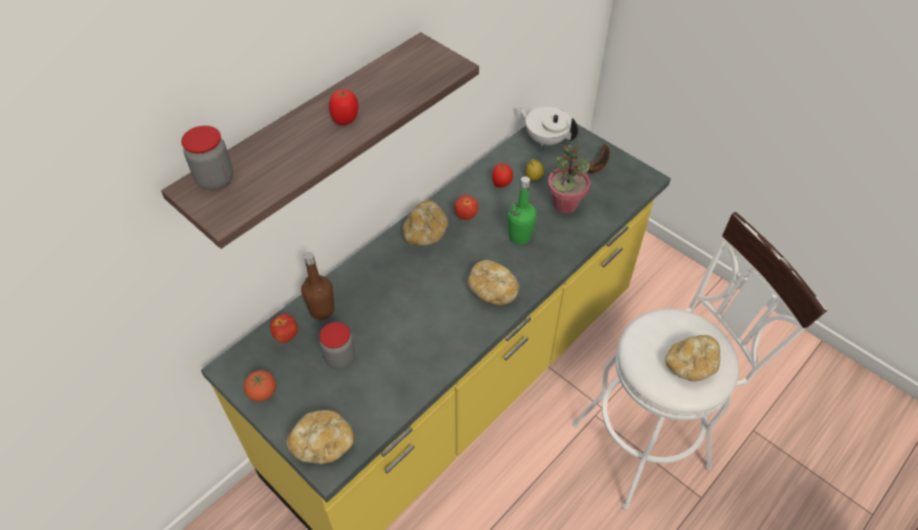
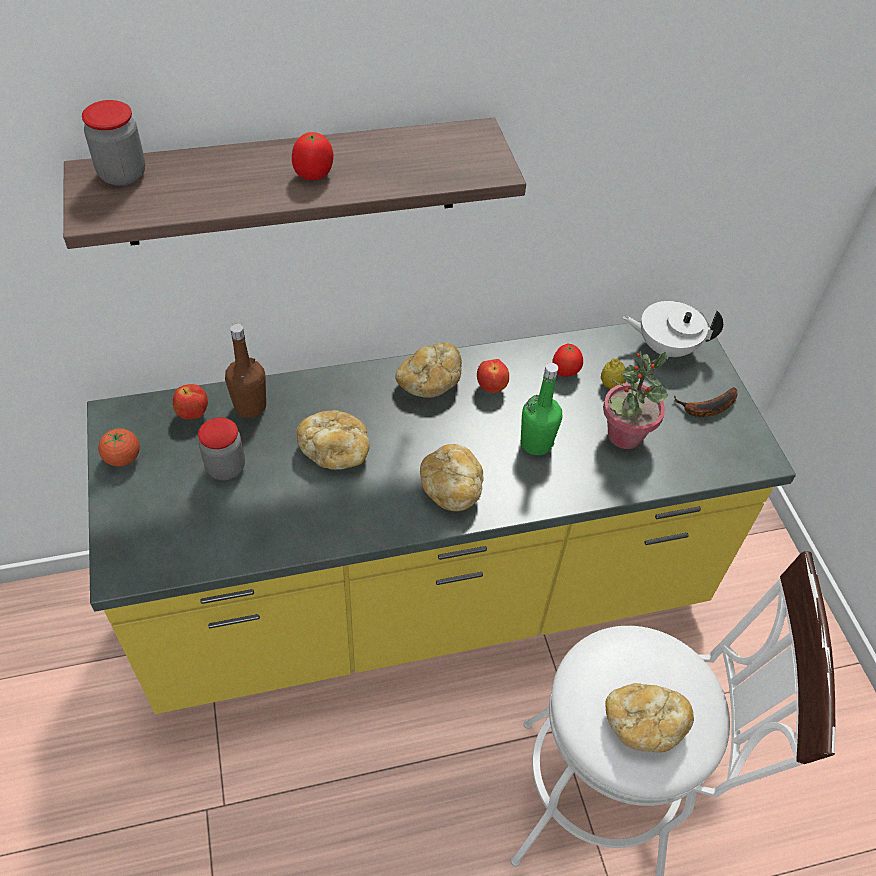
camera: 30 degrees right, 0 degrees up
(323, 444) = (134, 546): bread -> bread (335, 451)
(546, 139) = (665, 347): white teapot -> white teapot turned 60 degrees counterclockwise

